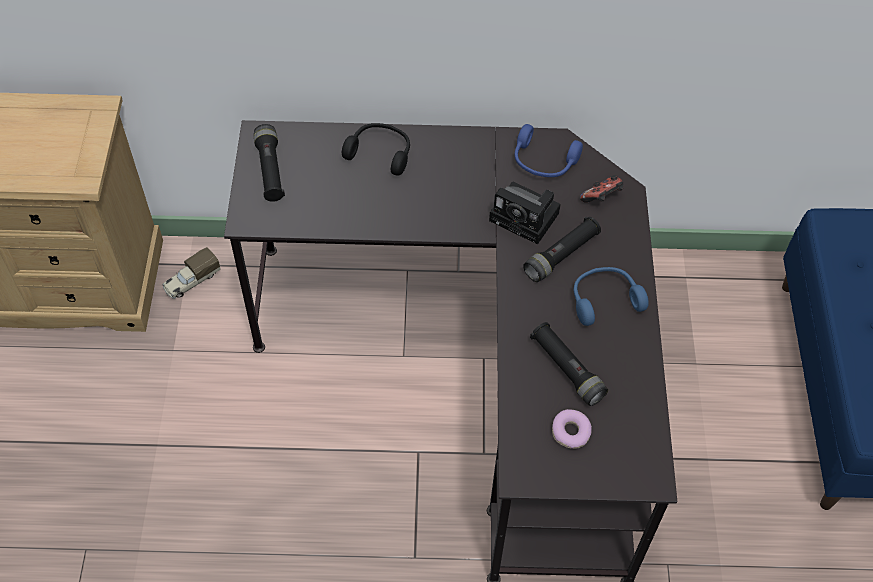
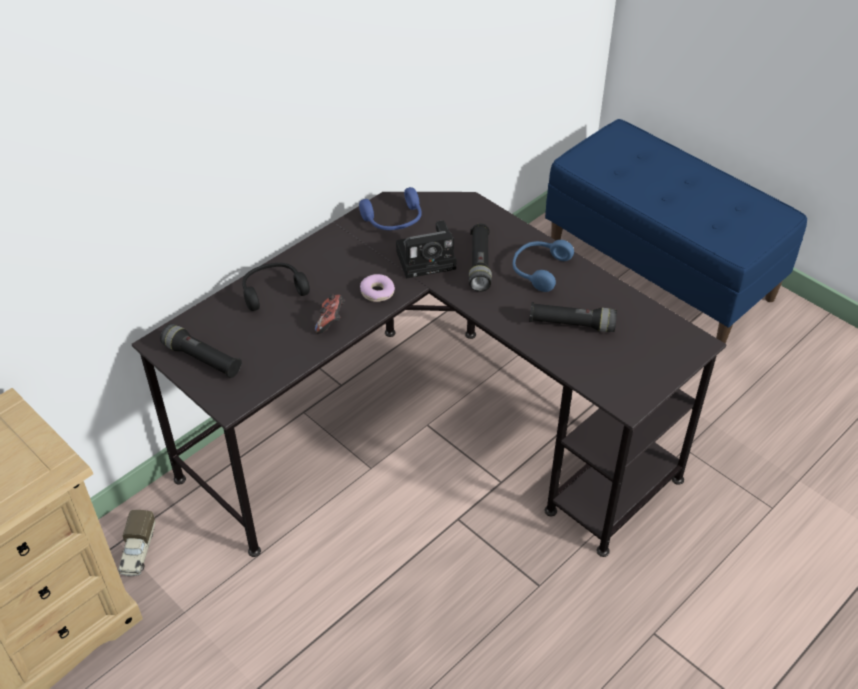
camera: 45 degrees left, 10 degrees down
(570, 432) = (621, 357): donut -> donut (377, 292)
(602, 198) = (459, 215): game controller -> game controller (331, 322)

